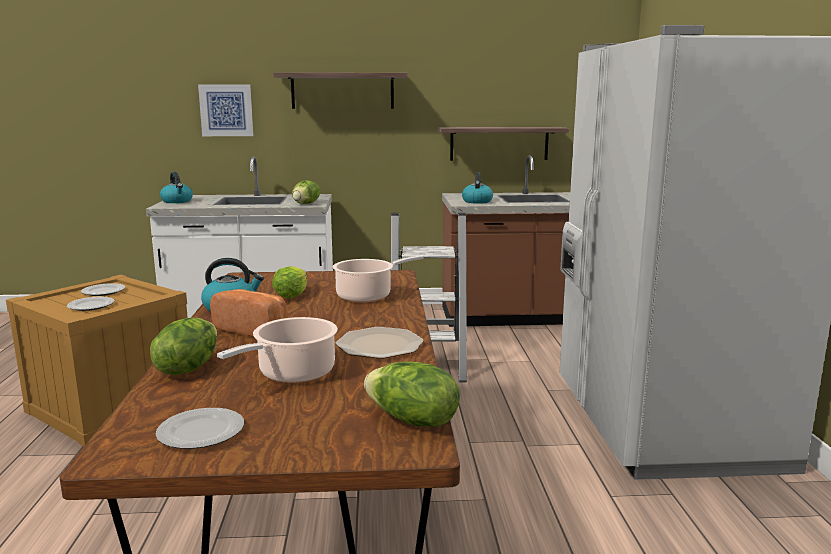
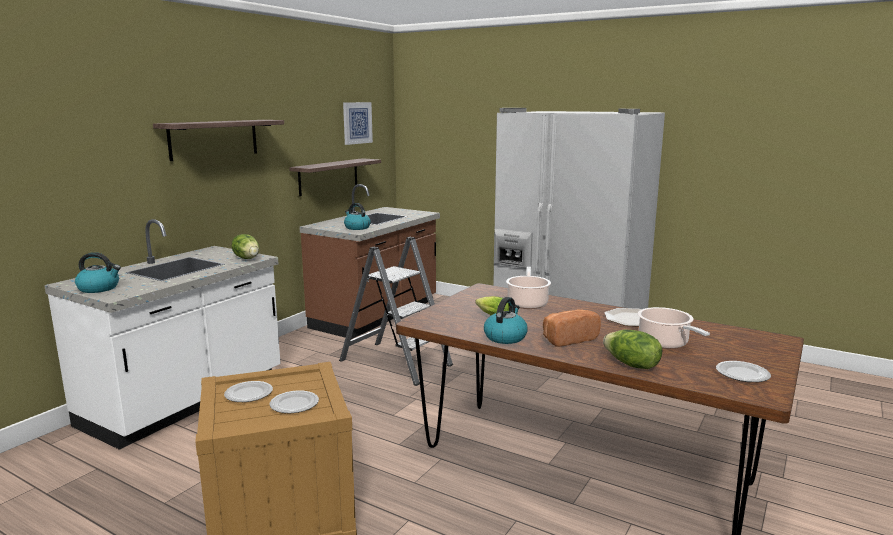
camera: 55 degrees left, 0 degrees up
(226, 110) = (100, 169): picture -> picture (357, 123)
(412, 420) = (749, 334): lettuce -> none

